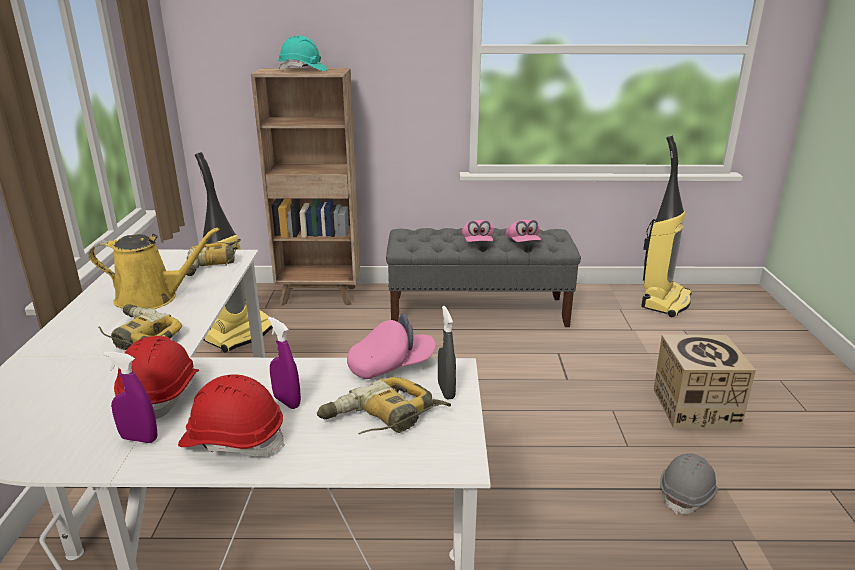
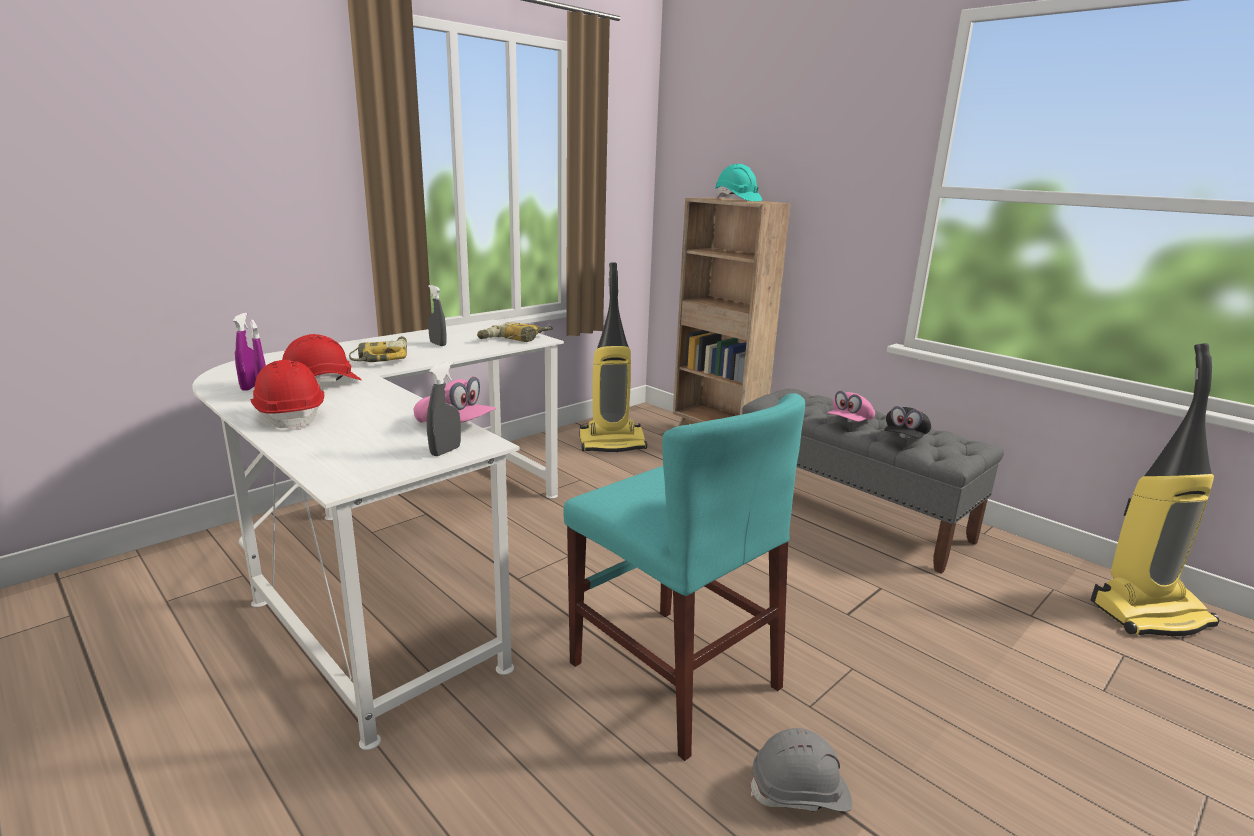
camera: 45 degrees right, 5 degrees down
(153, 298) = (438, 344): yellow watering can -> grey spray bottle
(287, 402) = (357, 413): purple spray bottle -> purple spray bottle (251, 387)
(382, 419) = (372, 444): power drill -> none
(522, 243) = (904, 439): pink cap -> black cap
(549, 479) = (673, 675): none -> turquoise chair
(694, 407) = (976, 731): cardboard box -> none

